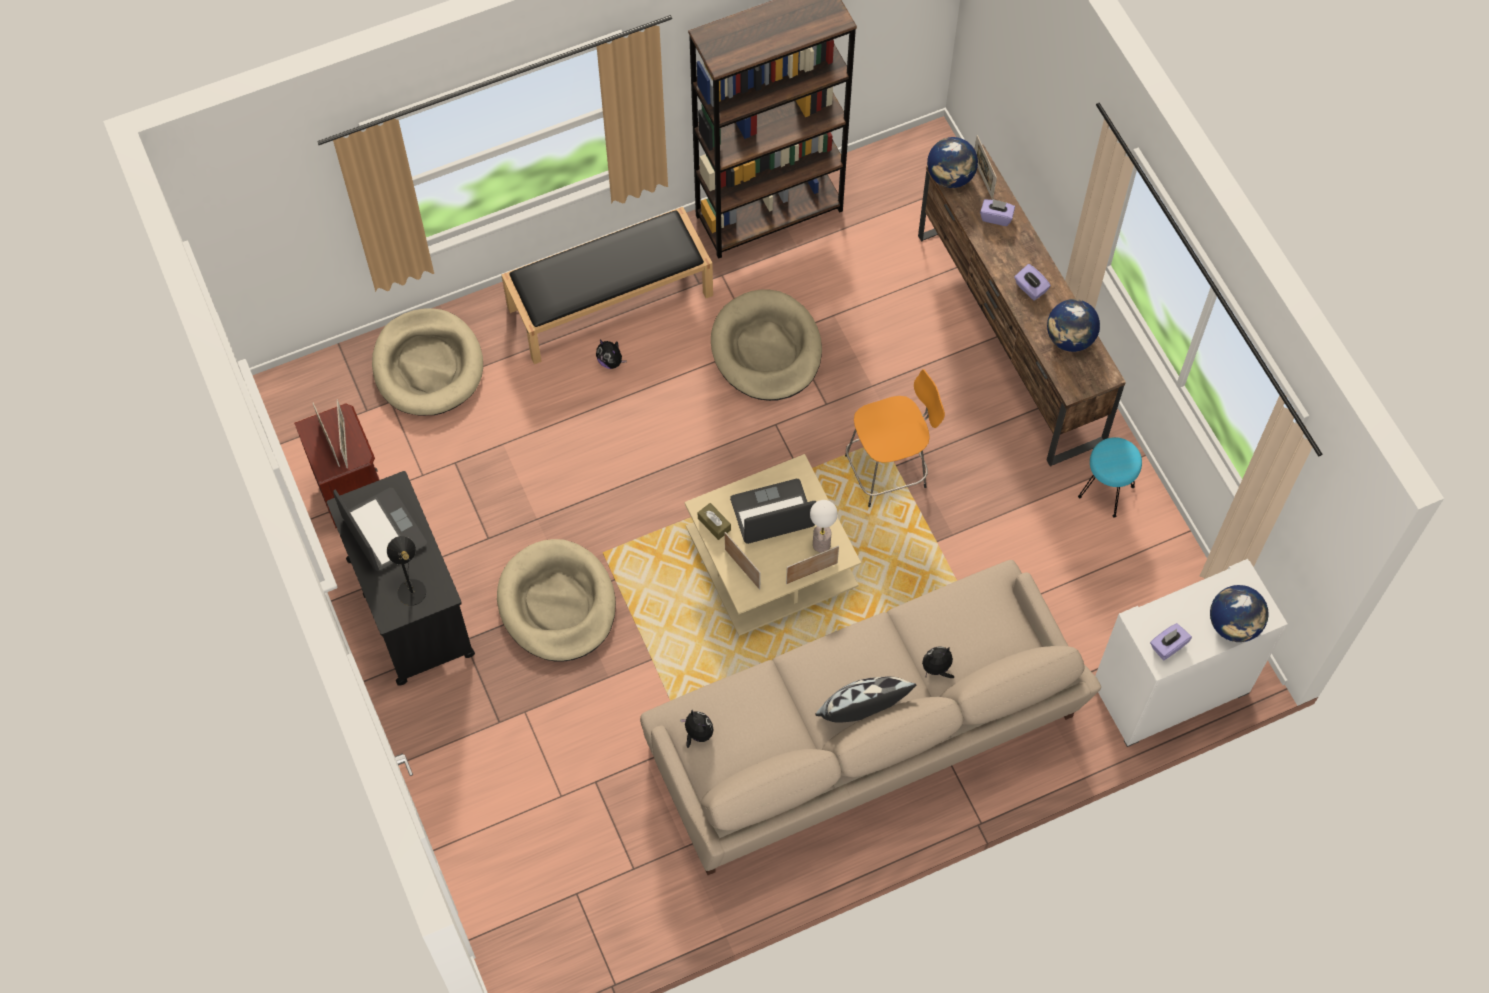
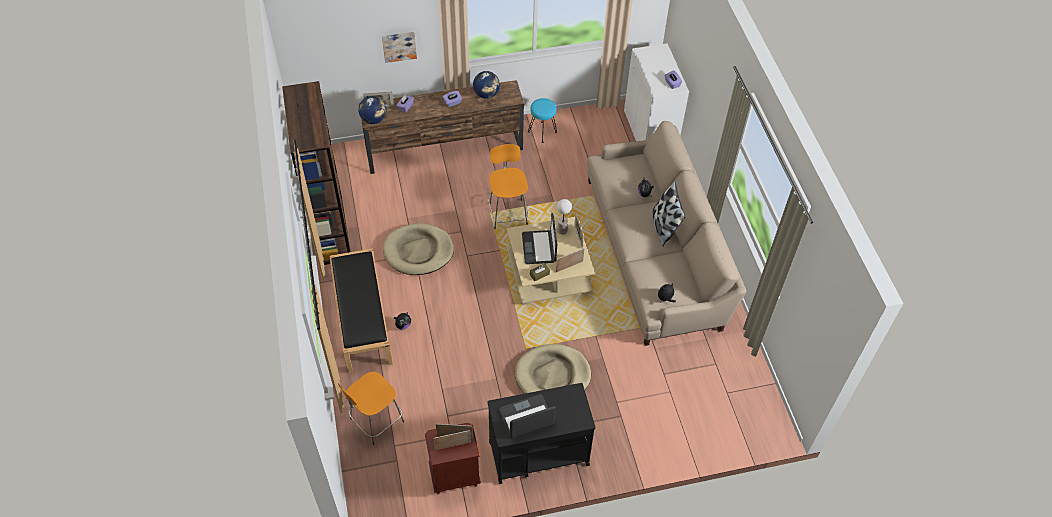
camera: 80 degrees left, 10 degrees down
(411, 587) = (567, 407): black table lamp -> none
(428, 365) = (375, 421): beige dog bed -> orange stool
(1062, 143) = (399, 46): none -> picture
(1233, 625) = (665, 60): globe -> none

